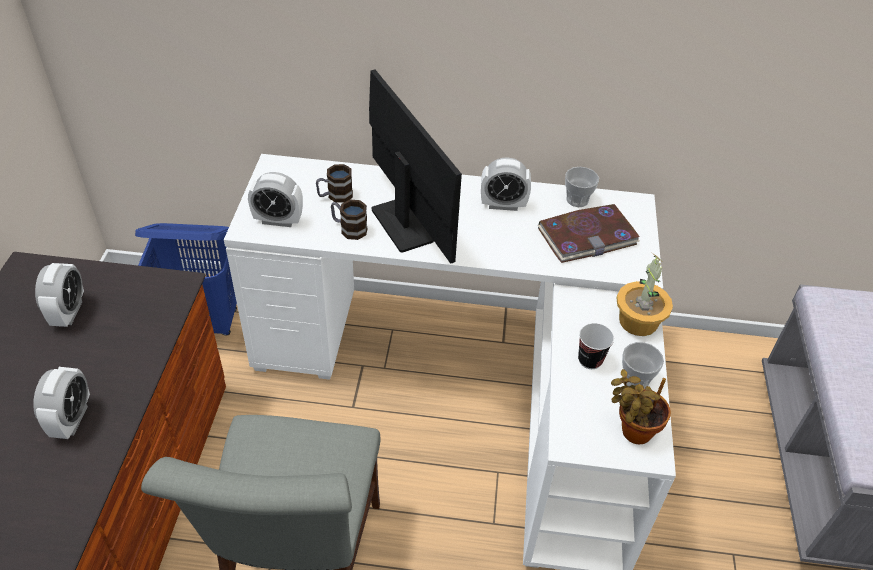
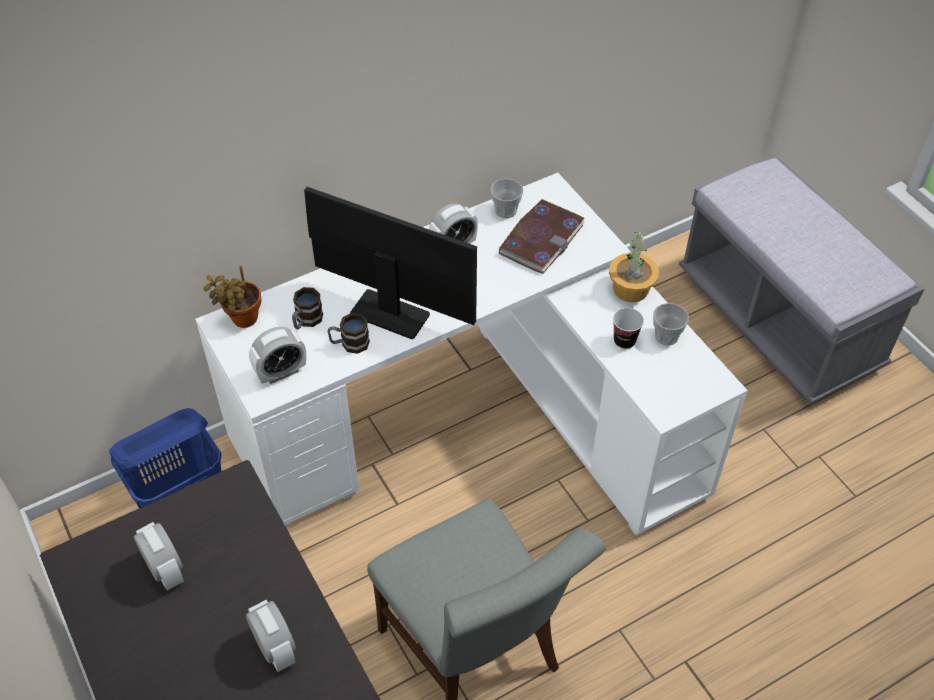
camera: 35 degrees left, 5 degrees up
(632, 431) = (696, 376): potted plant -> potted plant (242, 319)

